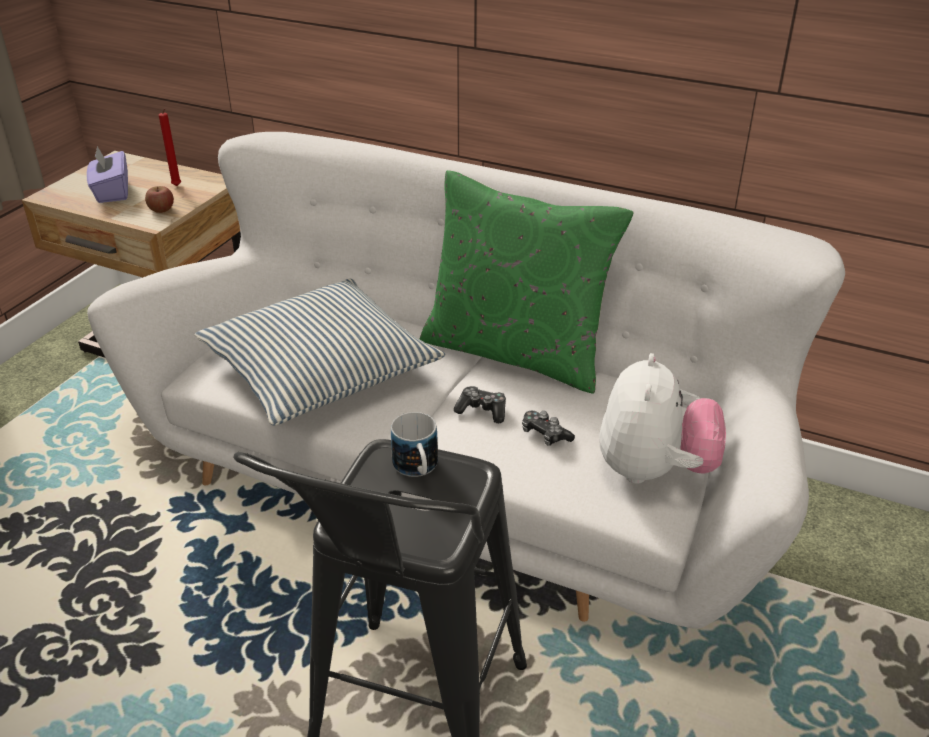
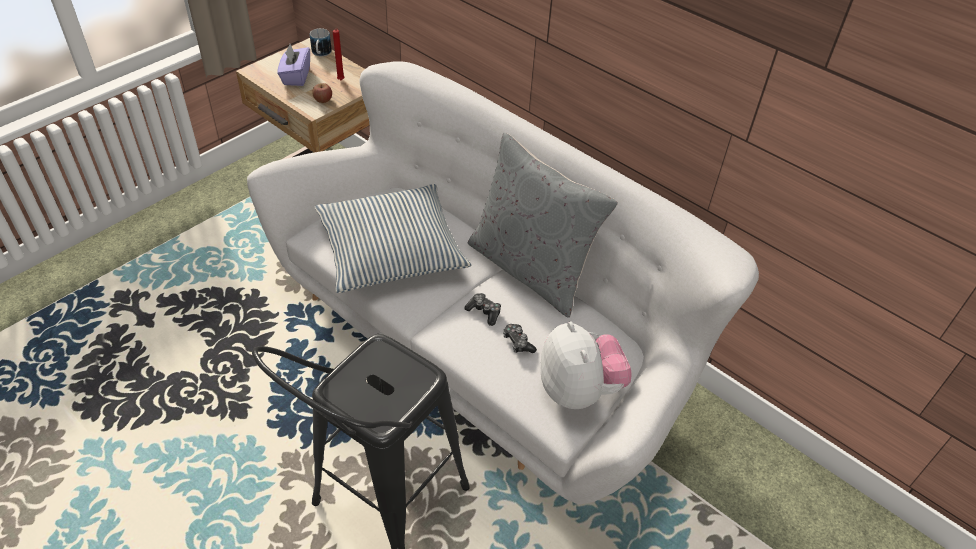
camera: 15 degrees right, 10 degrees up
(417, 469) = (393, 363): mug -> mug (320, 54)
(516, 352) = (531, 269): green pillow -> grey pillow
(654, 470) = (579, 390): plush toy -> plush toy turned 45 degrees counterclockwise

